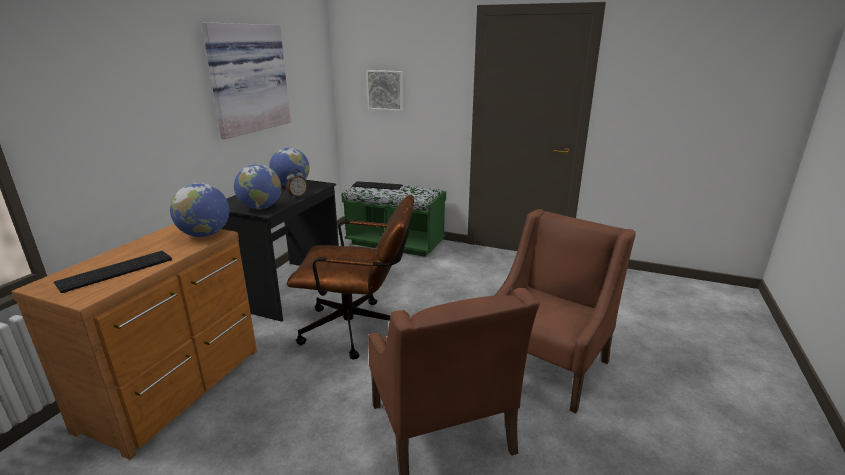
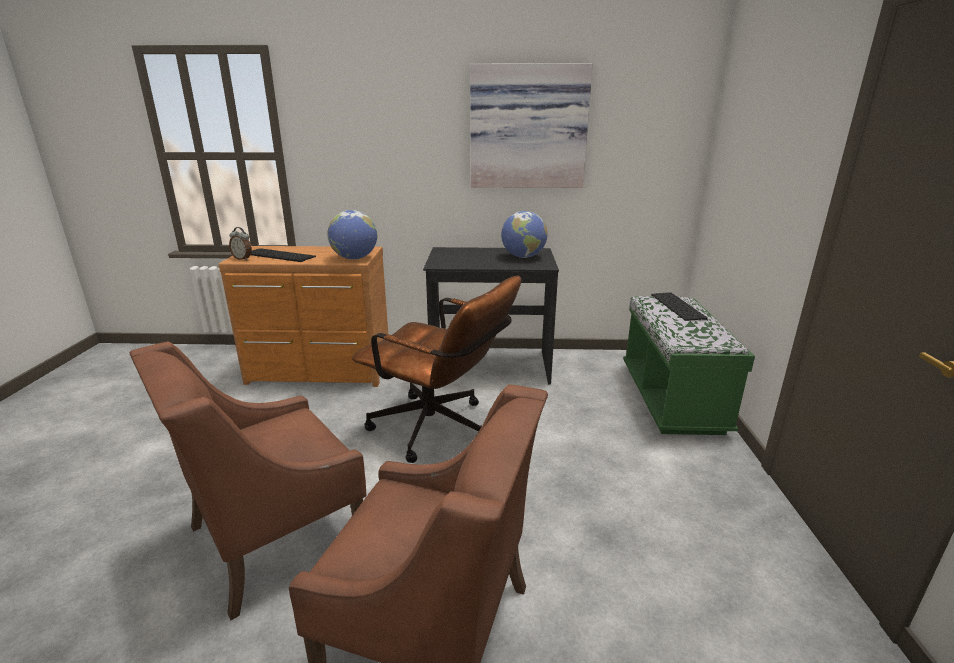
camera: 70 degrees right, 0 degrees up
(260, 208) = (445, 261): globe -> none
(297, 196) = (494, 265): alarm clock -> alarm clock (243, 259)
(359, 329) = (440, 430): brown office chair -> brown office chair turned 45 degrees counterclockwise
(385, 90) = (745, 164): picture -> none

